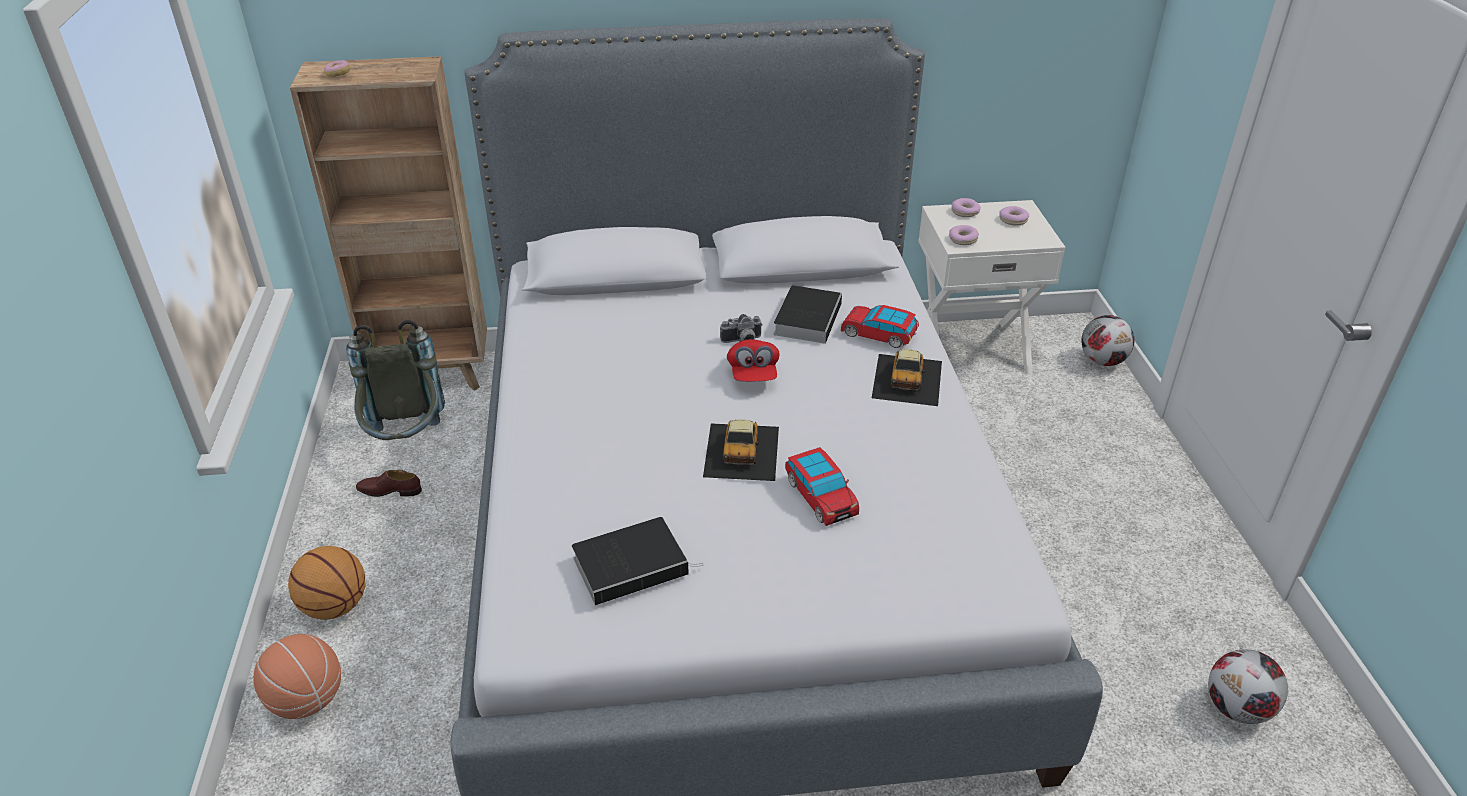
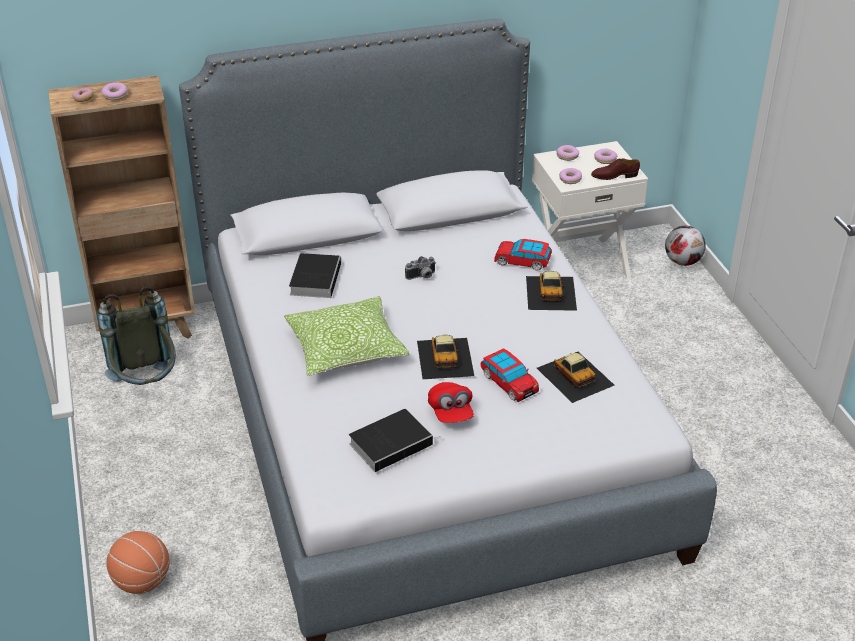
camera: 10 degrees left, 0 degrees up
(336, 606) = (138, 515): basketball -> none
(377, 73) = (115, 95): none -> donut
(389, 490) = (147, 425): brown shoe -> brown shoe (614, 176)
(614, 424) = (346, 349): none -> pillow
(753, 374) = (437, 301): red cap -> red cap (450, 412)
(807, 317) = (466, 253): book -> book (315, 278)
(916, 497) = (575, 376): none -> toy car
(1238, 709) = (806, 499): football -> none

